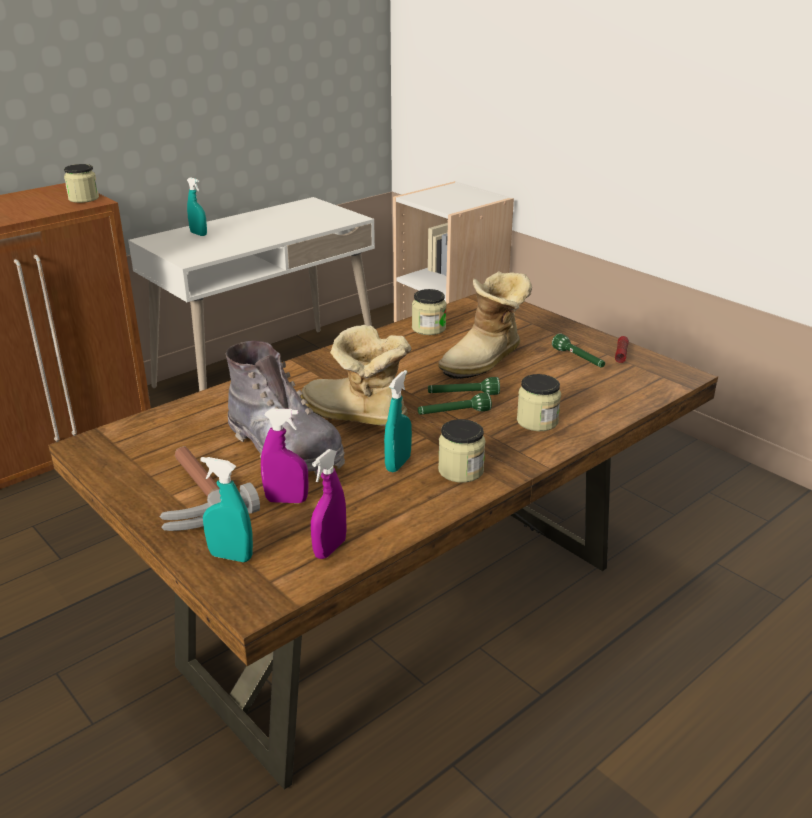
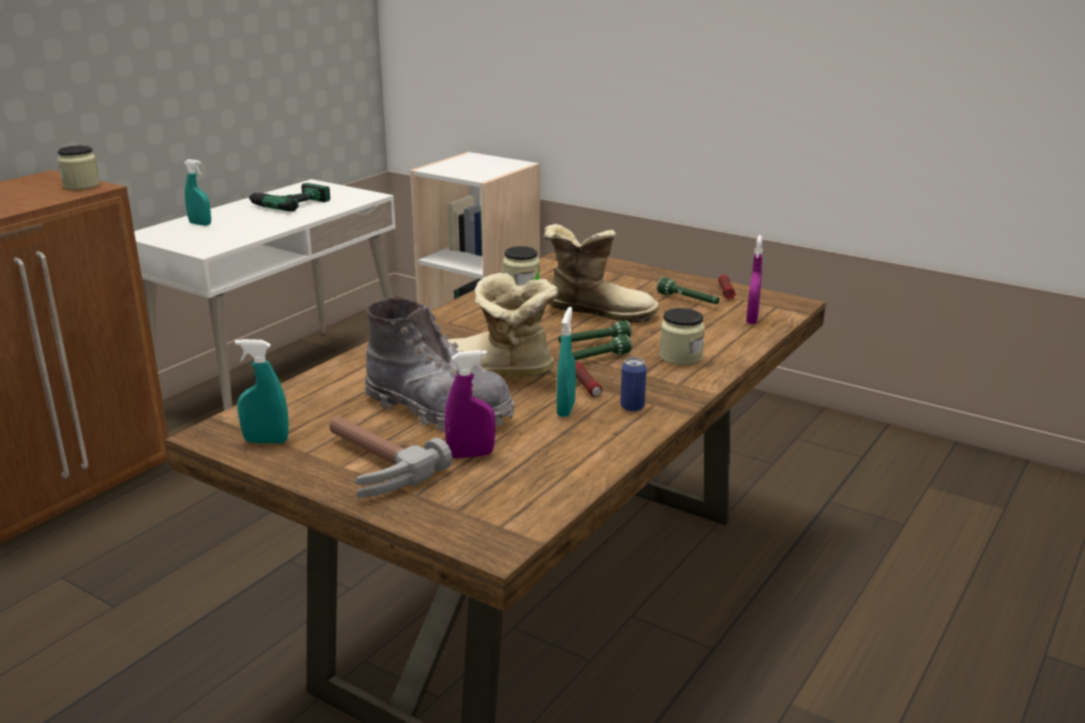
camera: 15 degrees left, 5 degrees down
(231, 556) = (444, 511): turquoise spray bottle -> turquoise spray bottle (266, 441)
(277, 218) = (283, 202): none -> power drill
(330, 549) = (544, 490): purple spray bottle -> purple spray bottle (752, 319)
(430, 441) = (586, 385): none -> flashlight
(460, 470) = (632, 407): jar -> can
(486, 361) = (598, 311): boot -> boot turned 105 degrees counterclockwise

